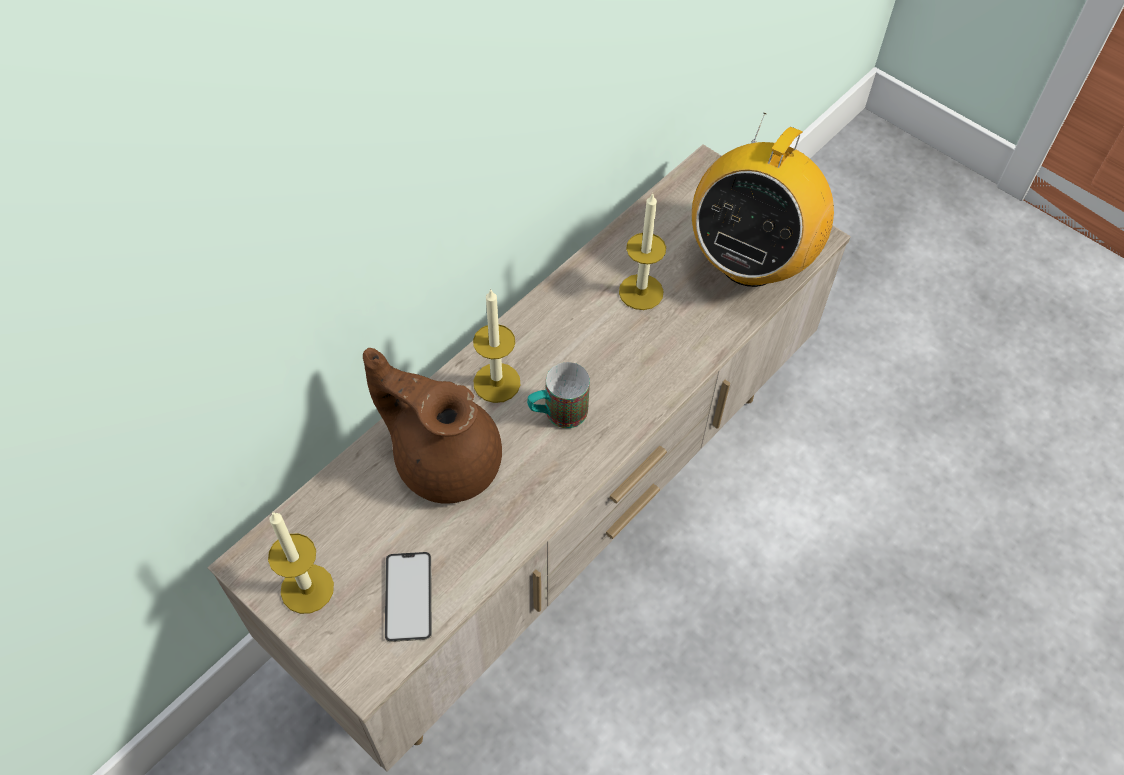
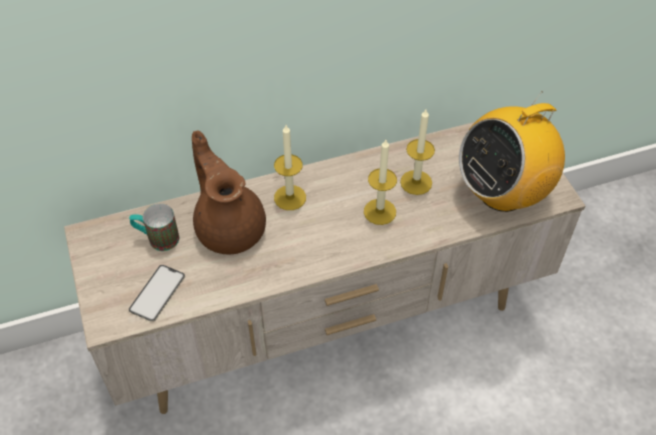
camera: 30 degrees right, 5 degrees down
(307, 588) = (106, 262): candle -> candle (379, 211)
(557, 414) = (314, 231): mug -> mug (157, 238)

